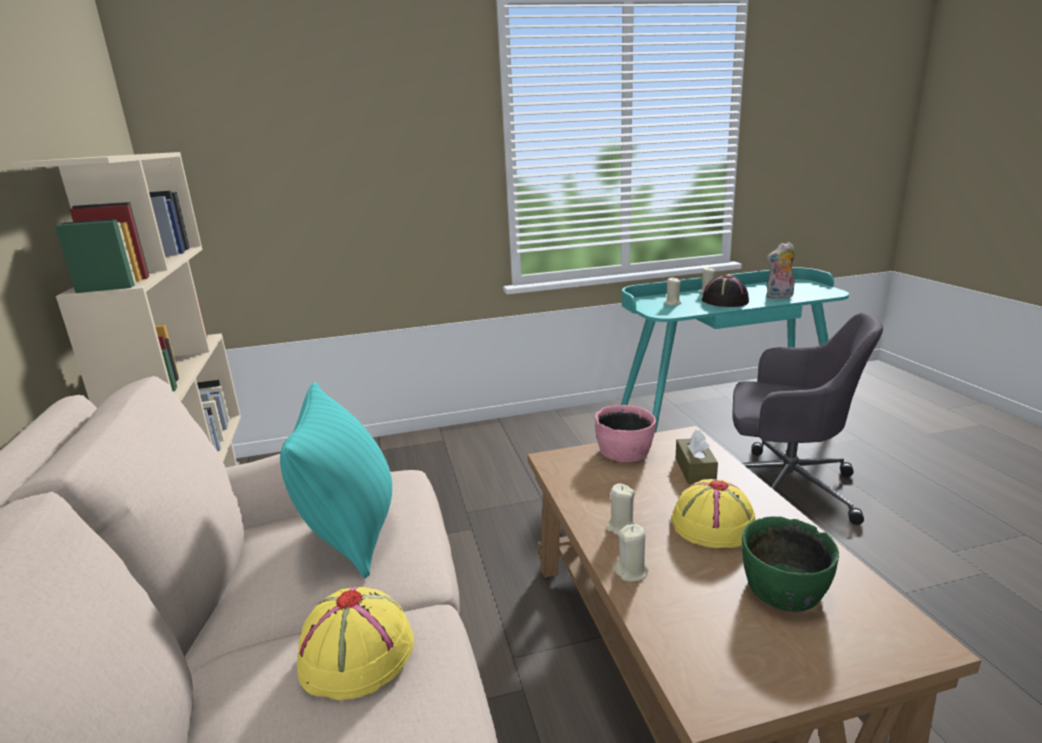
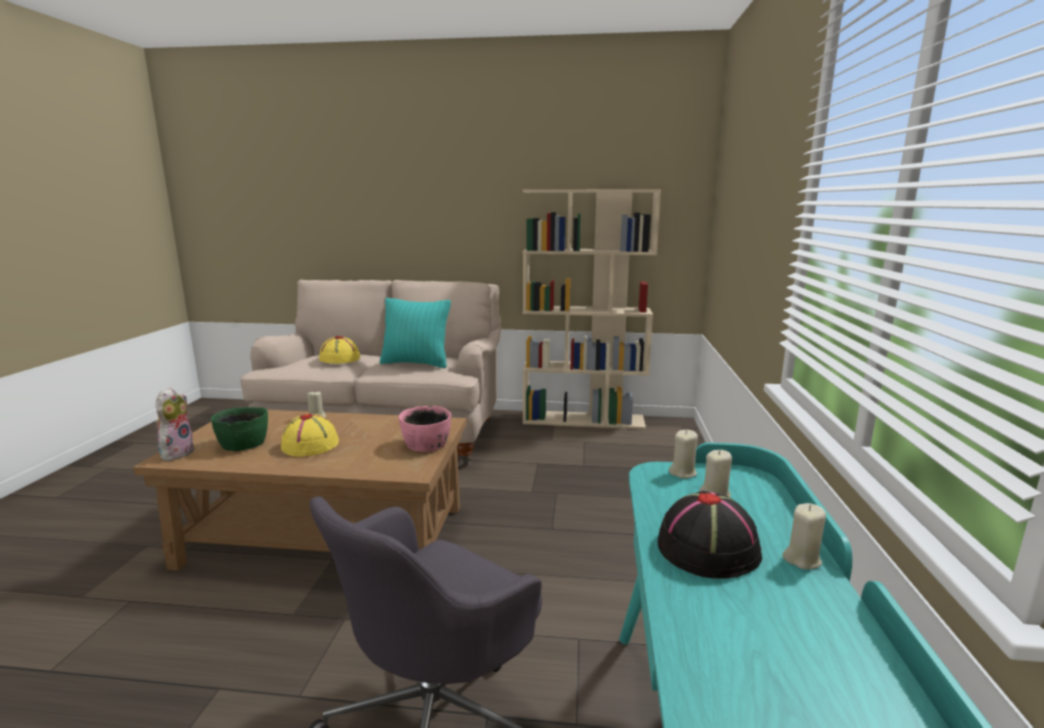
camera: 110 degrees right, 5 degrees down
(621, 528) = (350, 423): beige candle -> beige candle (682, 472)
(695, 470) = (367, 459): brown tissue box -> none
(779, 297) = (718, 639): plush toy -> plush toy (177, 453)

